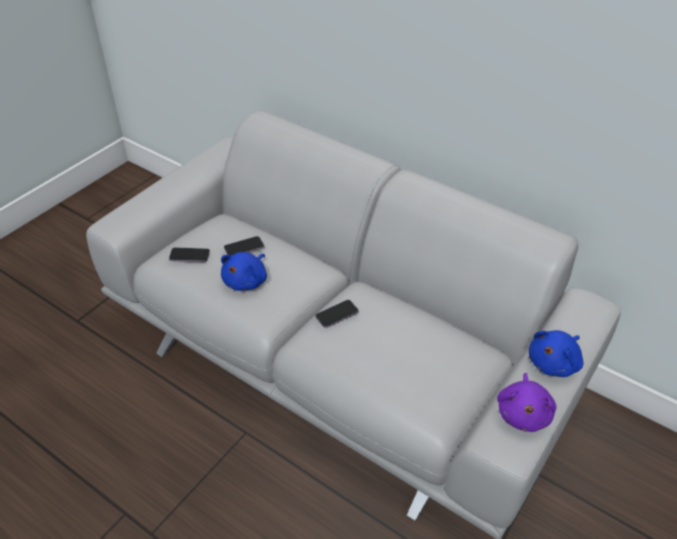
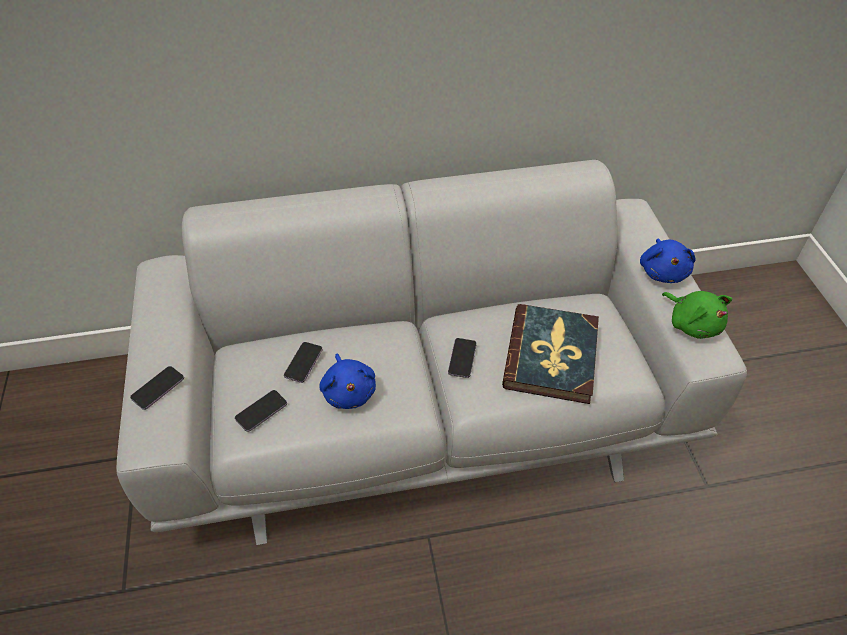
camera: 45 degrees left, 5 degrees up
(150, 202) = (158, 388): none -> phone
(395, 357) = (552, 356): none -> book
(523, 413) = (692, 323): purple plush toy -> green plush toy

